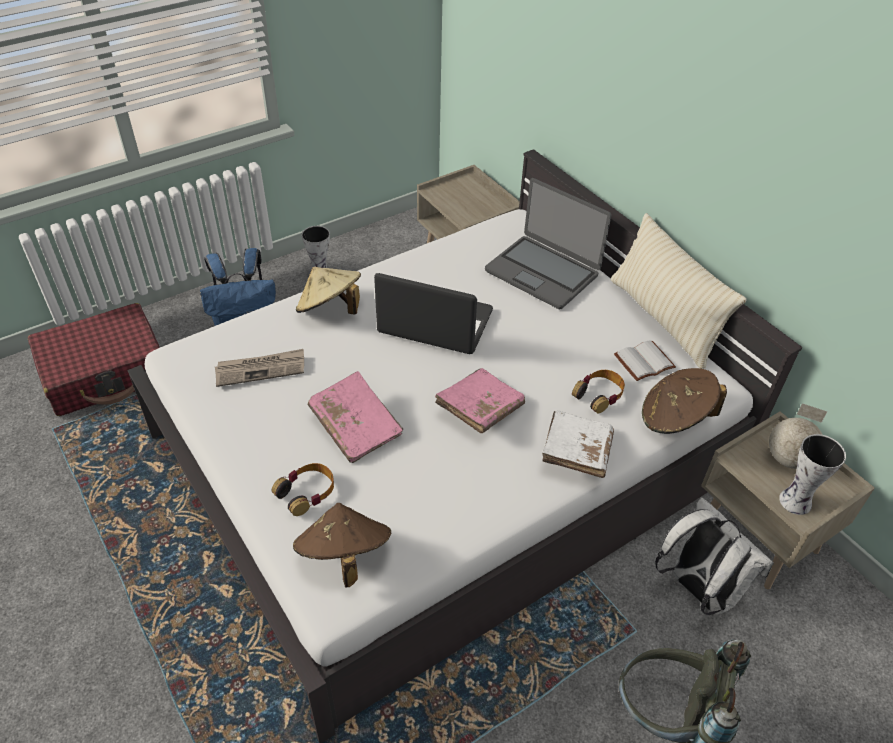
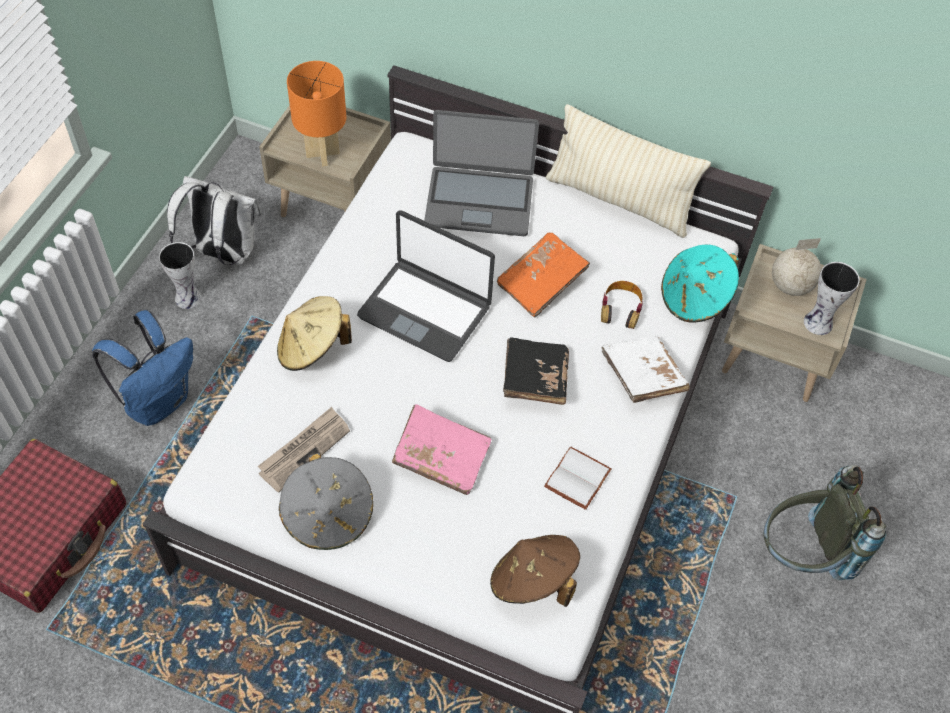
camera: 35 degrees left, 10 degrees up
(236, 422) = (328, 516): none -> grey hat
(306, 492) = (453, 545): headphones -> none
(435, 323) = (425, 310): laptop -> laptop turned 135 degrees counterclockwise
(458, 206) = (322, 153): none -> orange table lamp
(479, 409) = (534, 379): pink book -> black book
(545, 346) = (541, 283): none -> orange book
(644, 363) = (635, 256): white book -> white book (578, 480)
(675, 417) = (695, 298): brown hat -> turquoise hat
(698, 589) = (758, 432): white backpack -> white backpack (222, 253)

